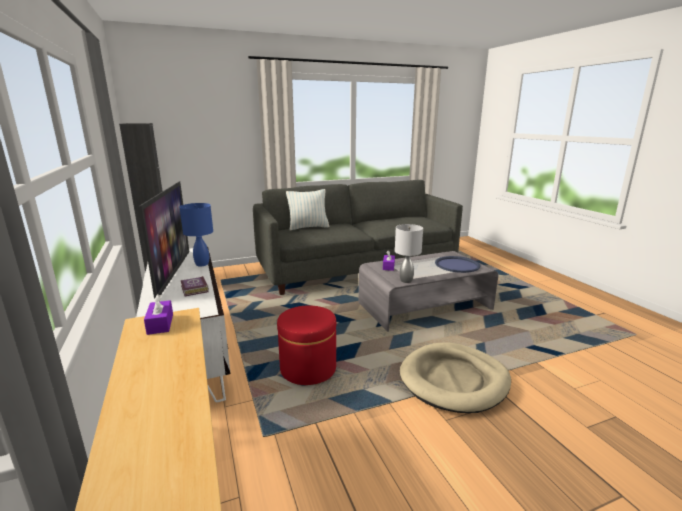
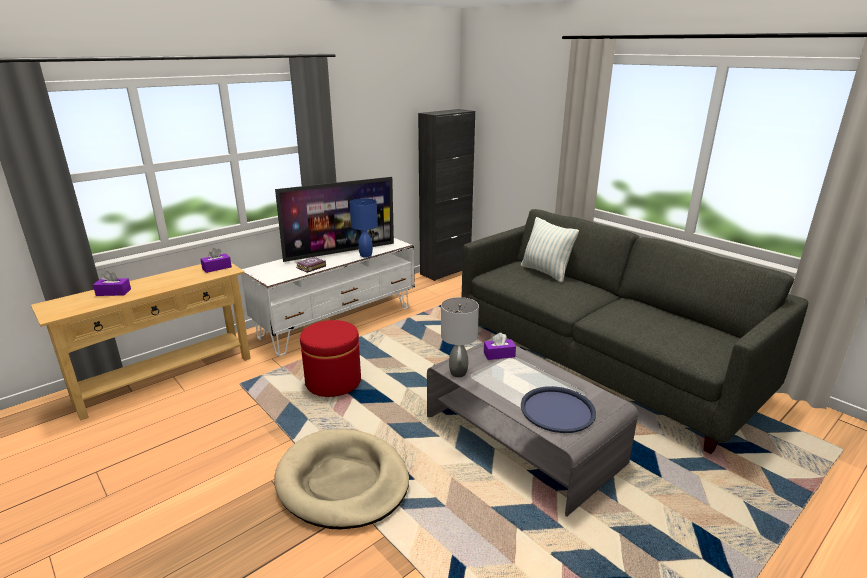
camera: 70 degrees right, 5 degrees up
(146, 418) = (113, 292): none -> purple tissue box

